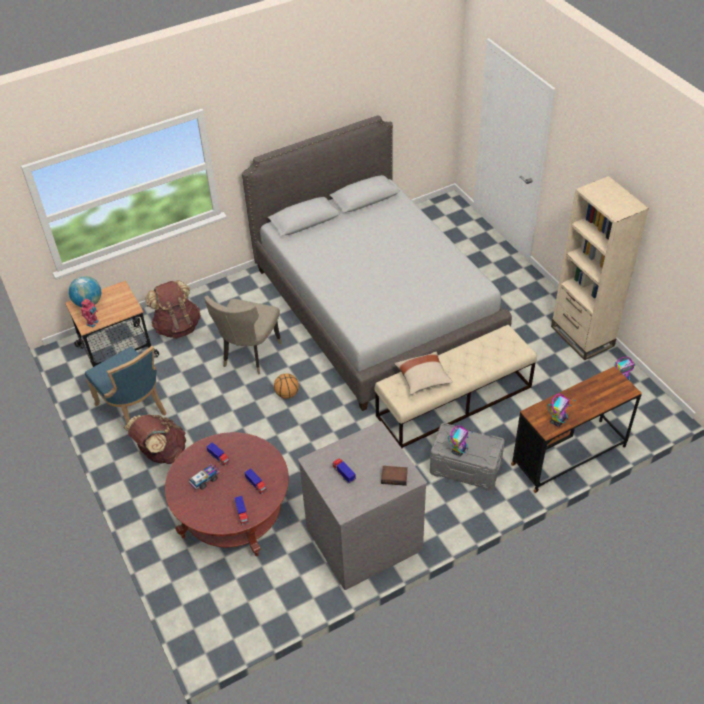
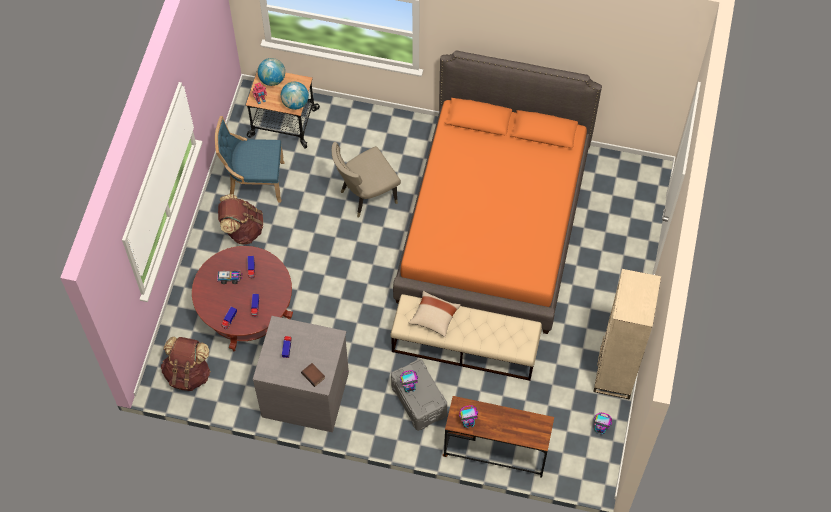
camera: 40 degrees right, 15 degrees up
(129, 306) = (295, 103): none -> globe
(134, 409) = (254, 181): blue chair -> blue chair turned 90 degrees clockwise
(177, 327) = (340, 132): brown backpack -> brown backpack (188, 373)
(287, 394) = (361, 248): basketball -> none
(376, 306) = (493, 225): grey bed -> orange bed

